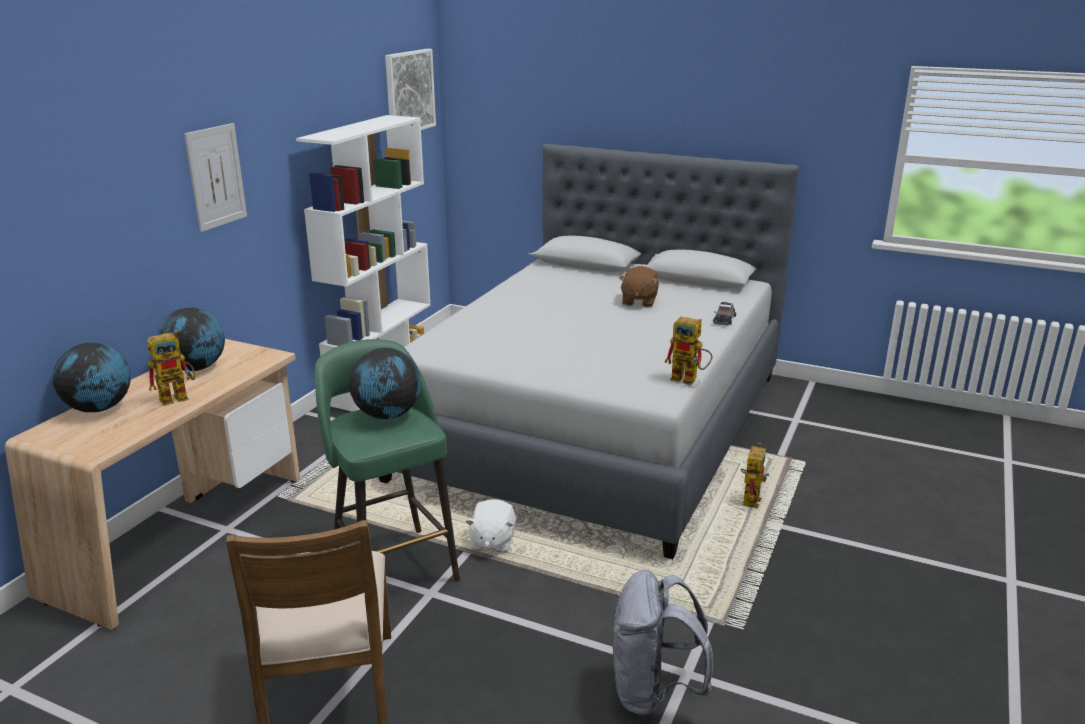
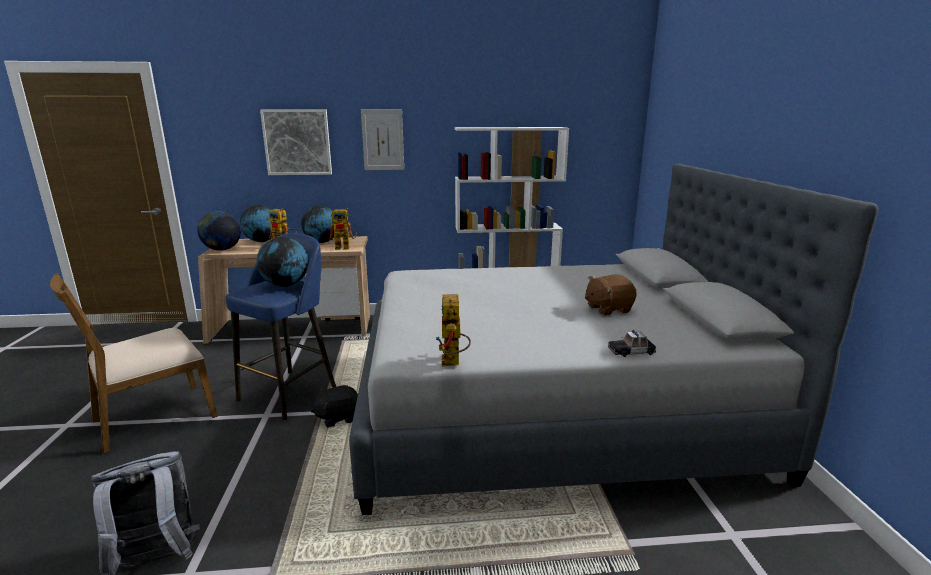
camera: 60 degrees right, 5 degrees down
(95, 444) = (222, 249): none -> globe
(393, 566) = (290, 392): green stool -> blue stool
(409, 92) = (599, 114): picture -> picture (297, 142)
(492, 542) = (338, 417): white plush toy -> black plush toy
(750, 499) = (511, 541): toy robot -> toy robot (346, 247)

